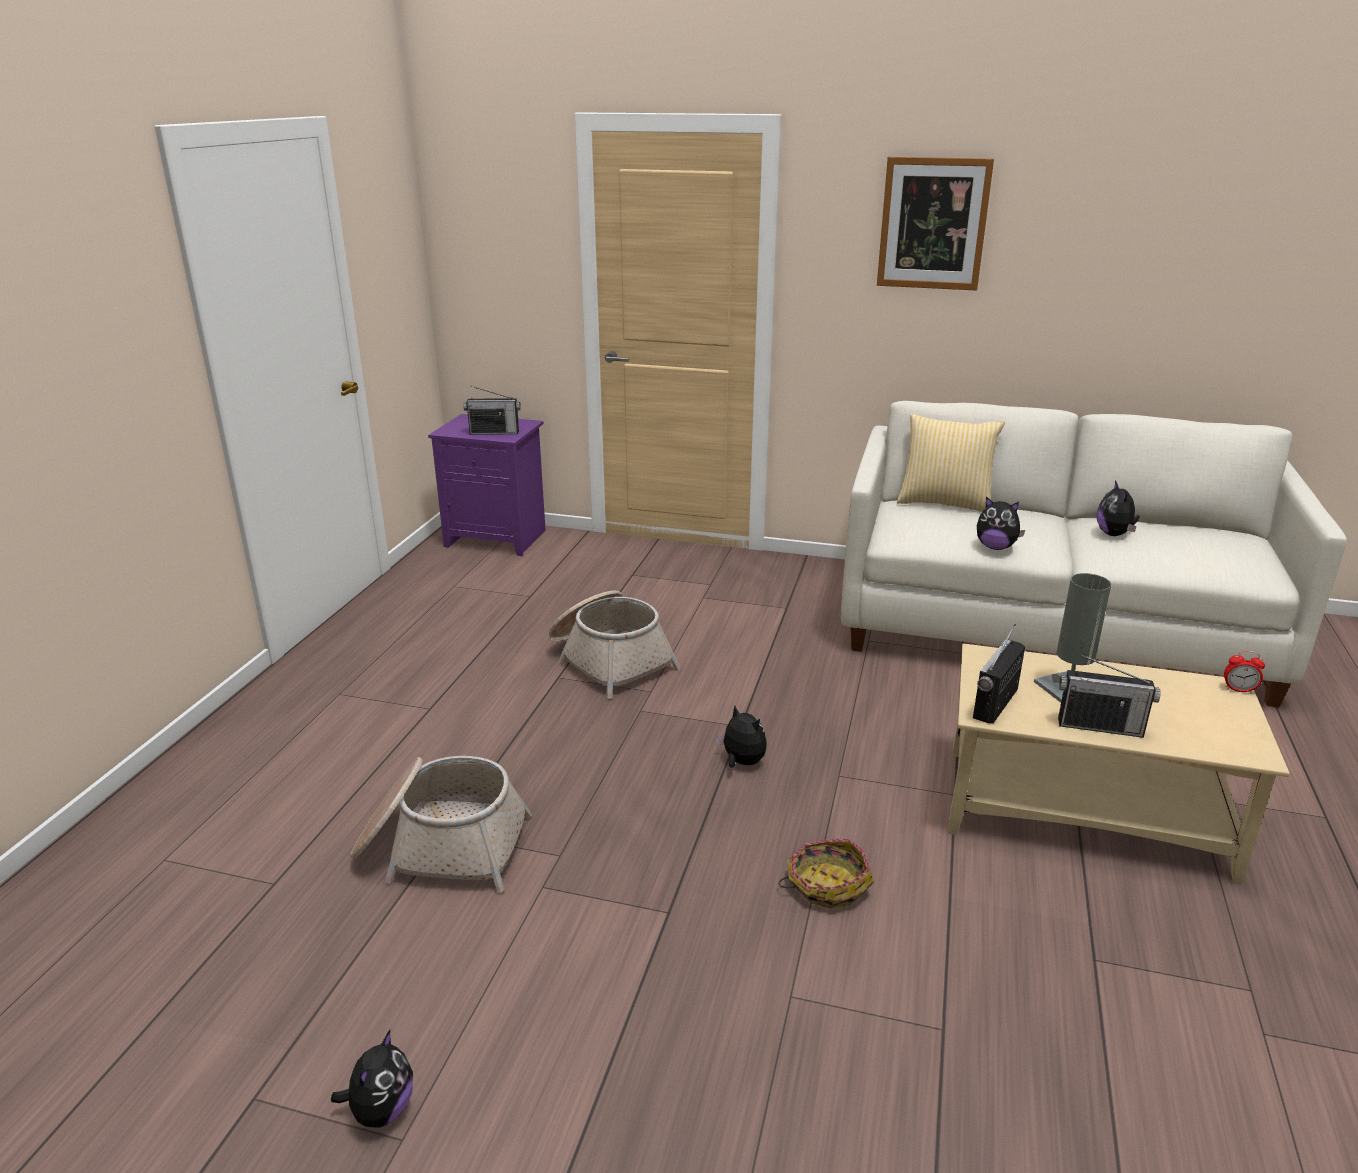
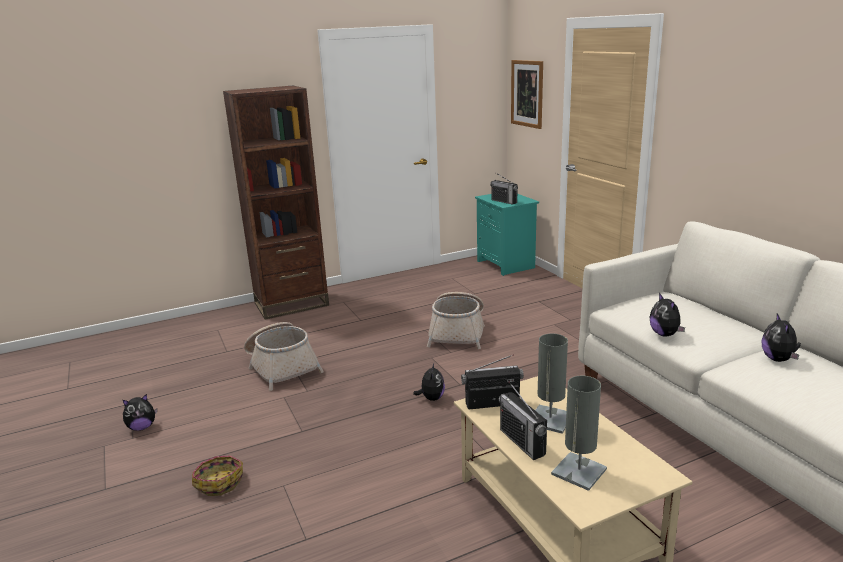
camera: 50 degrees right, 5 degrees down
(241, 740) = (291, 304): none -> brown bookcase
(498, 538) = (507, 265): purple nightstand -> turquoise nightstand
(826, 884) = (371, 461): basket -> basket (219, 482)
(933, 224) = (747, 91): picture -> picture (527, 93)
(945, 503) = (692, 302): pillow -> none
(1114, 534) = (778, 359): plush toy -> plush toy turned 45 degrees counterclockwise
(1187, 724) = (579, 471): none -> grey table lamp
(1238, 690) = (666, 479): alarm clock -> none

